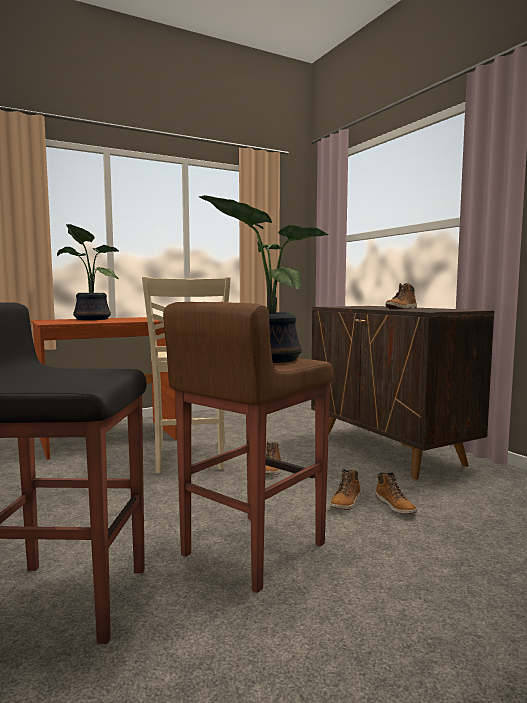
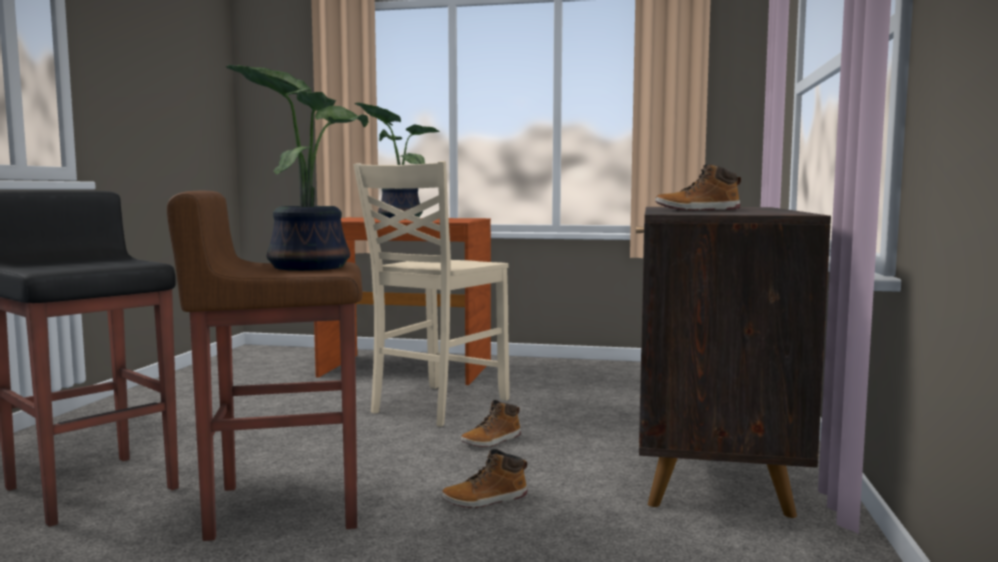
camera: 40 degrees right, 0 degrees up
(395, 506) = (534, 524): boot -> none

